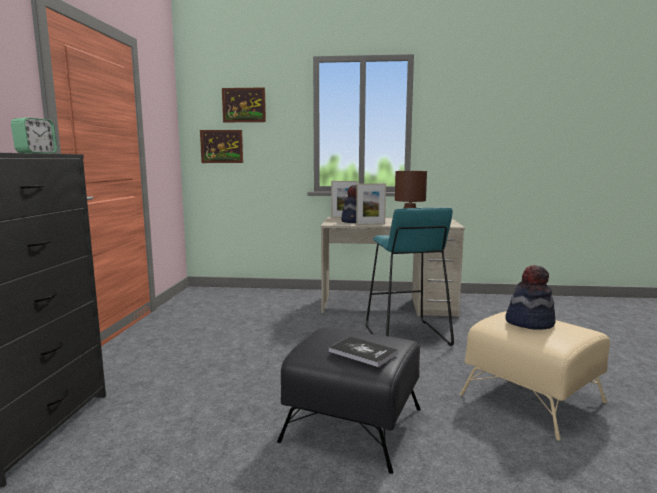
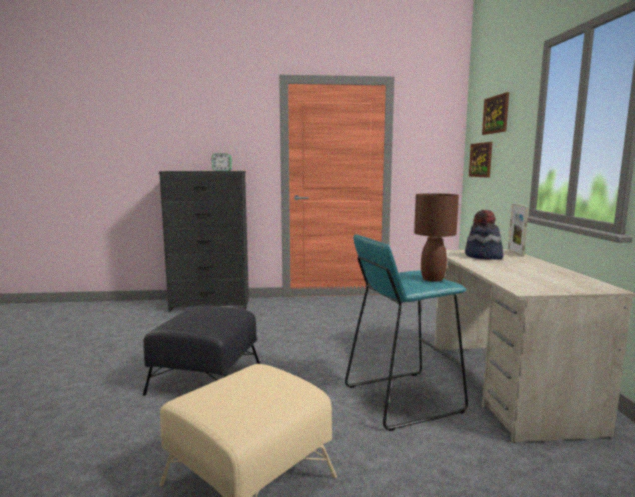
camera: 80 degrees right, 0 degrees up
(363, 352) = (182, 318): book -> none
(370, 224) = (467, 261): picture frame -> none
(529, 322) = (249, 384): hat -> none

